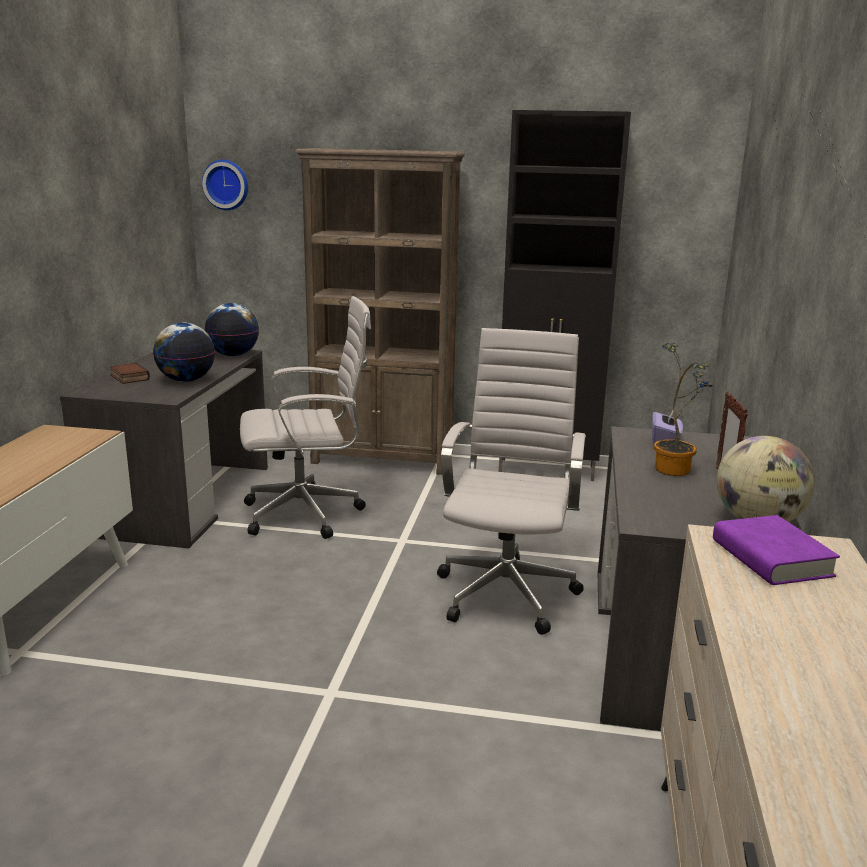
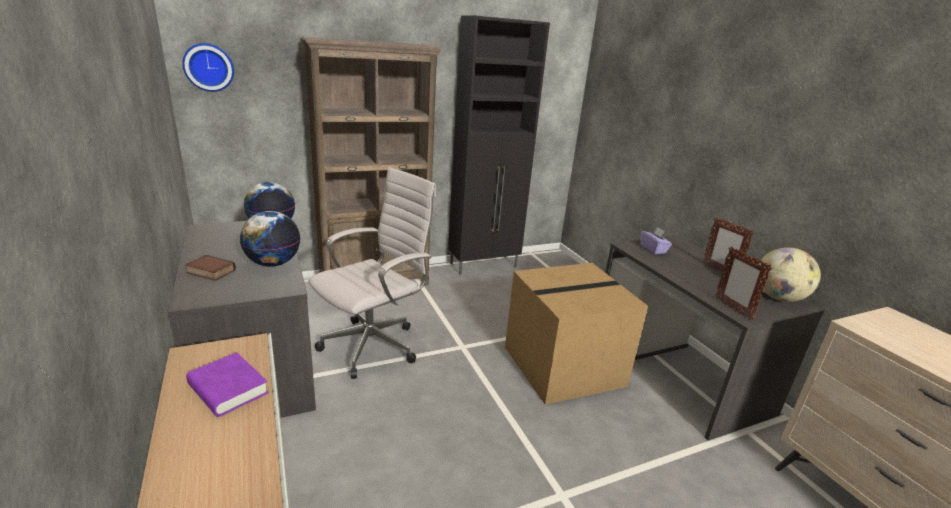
camera: 35 degrees left, 5 degrees up
(507, 591) = (564, 365): white office chair -> cardboard box
(643, 513) = (732, 308): none -> picture frame
(676, 468) = (689, 268): potted plant -> none
(771, 558) = (899, 334): purple book -> purple book (228, 389)

